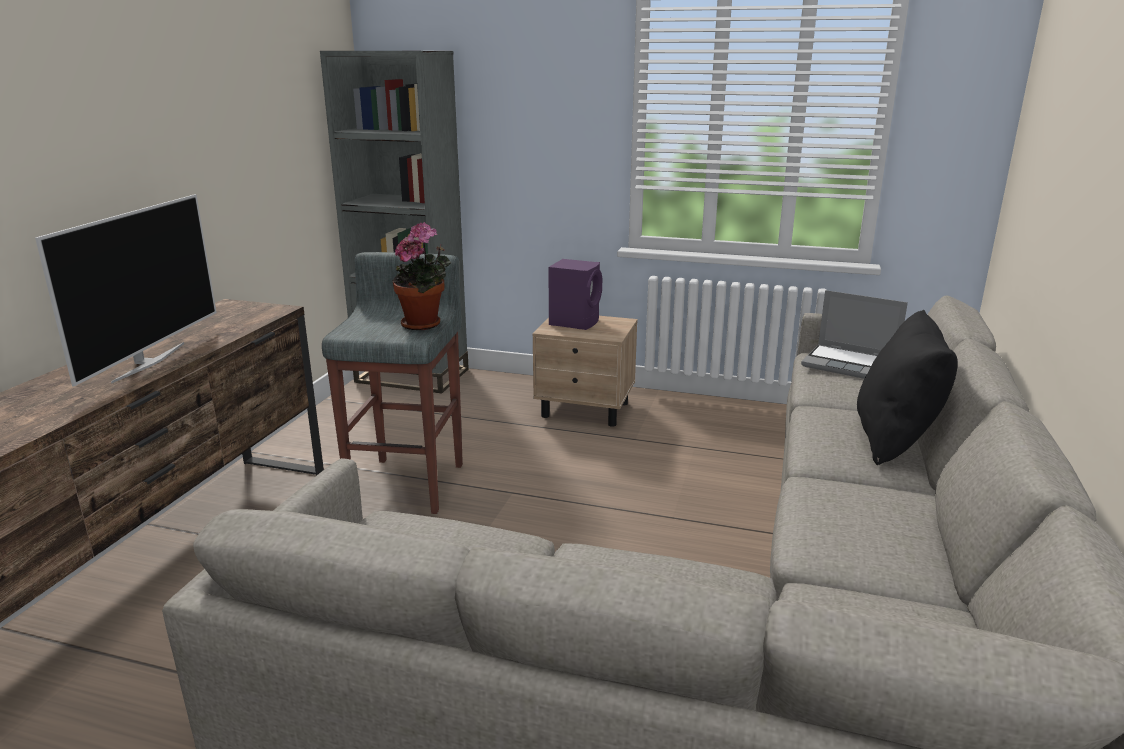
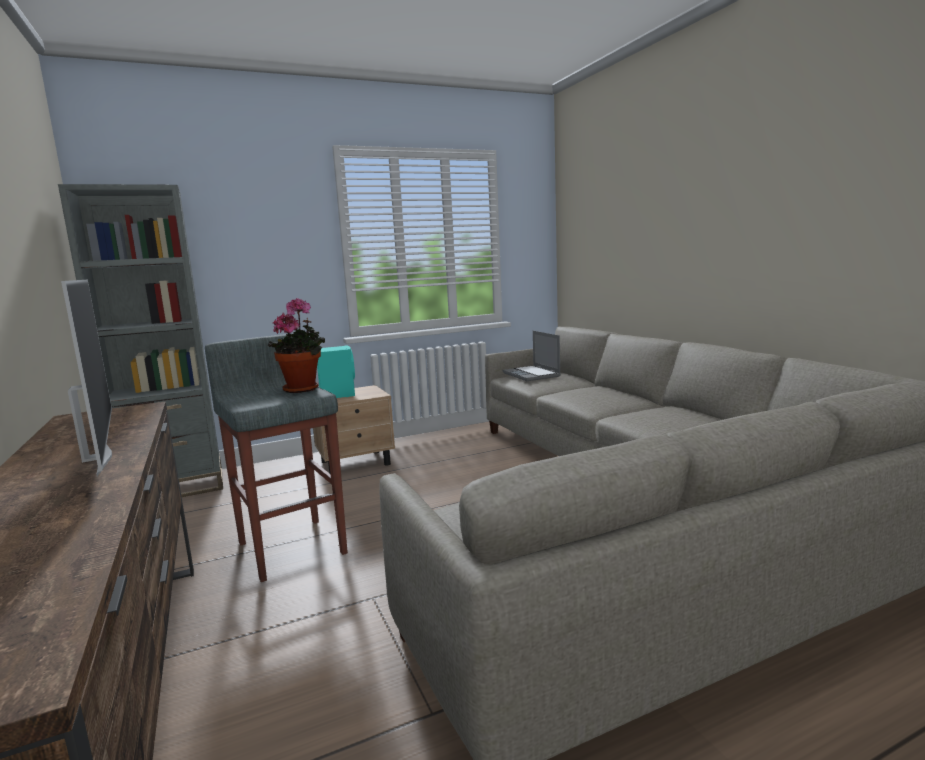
camera: 40 degrees left, 10 degrees down
(575, 322) = (337, 394): purple speaker -> turquoise speaker
(851, 365) = (532, 375): laptop -> laptop turned 75 degrees clockwise
(894, 440) = (613, 392): black pillow -> none

